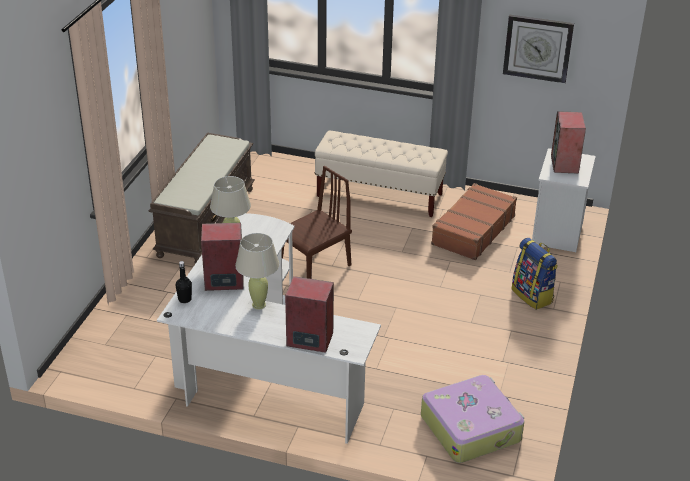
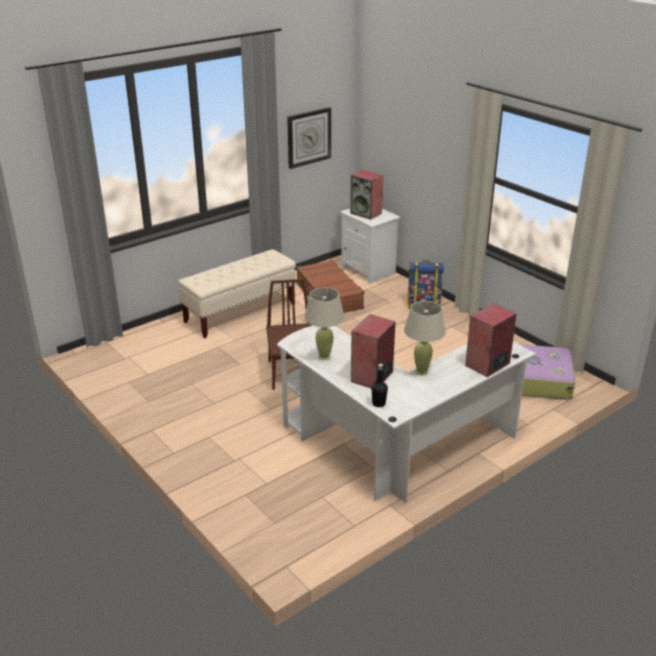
camera: 55 degrees left, 5 degrees down
(206, 221) = (163, 402): brown bench -> none

